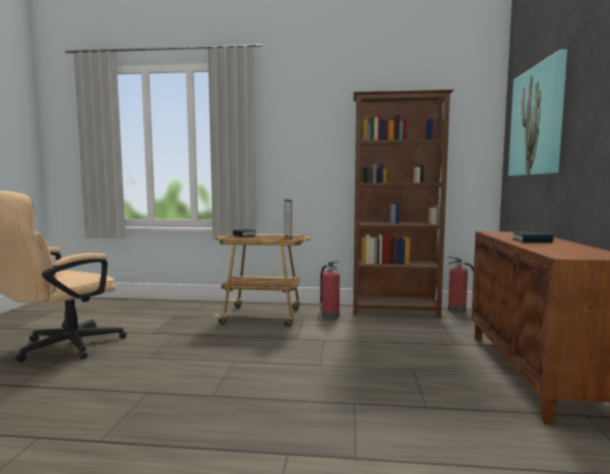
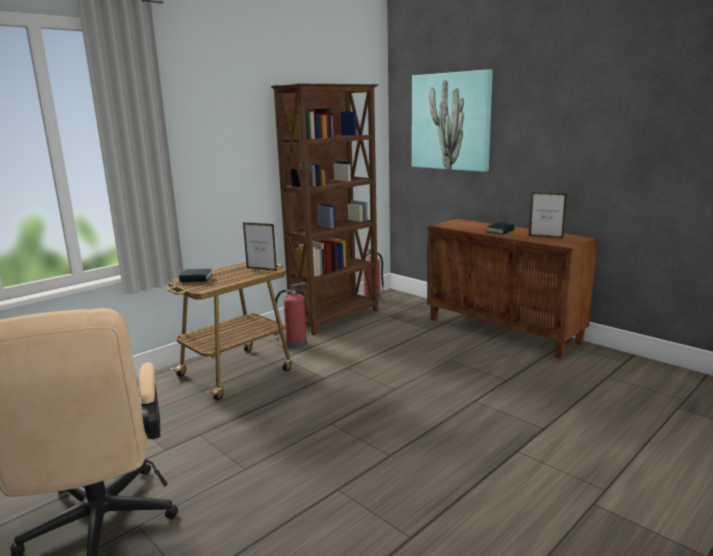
camera: 50 degrees left, 10 degrees up
(567, 250) = (545, 237): none -> picture frame

